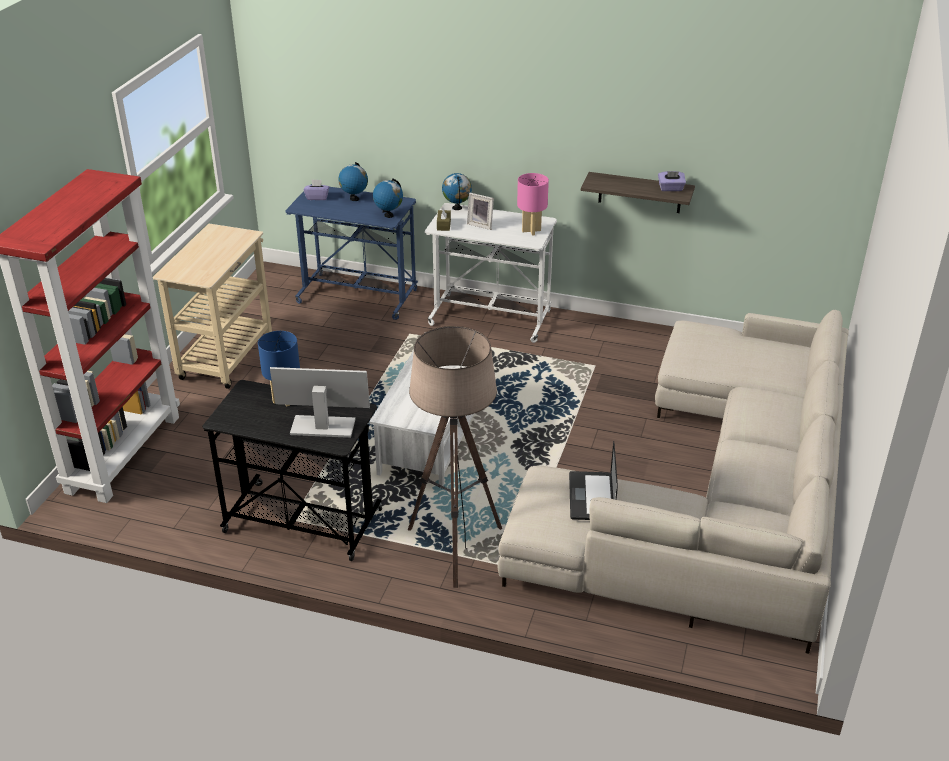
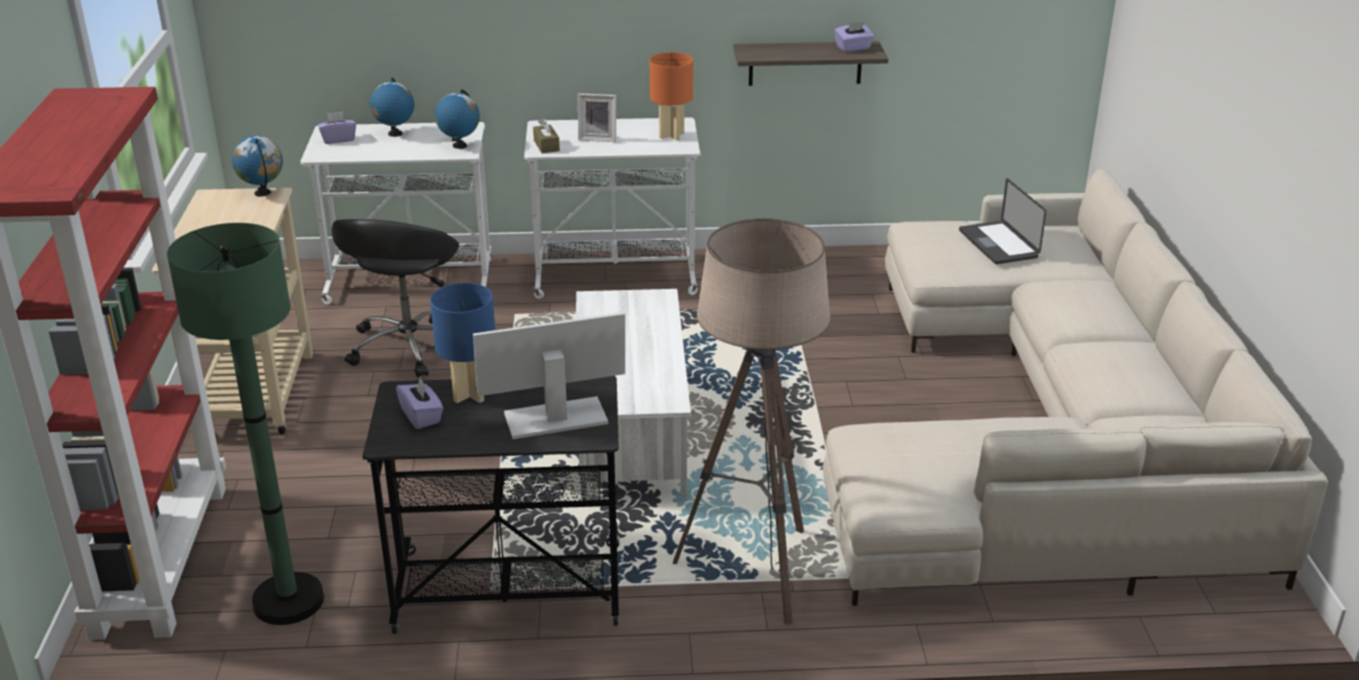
camera: 20 degrees left, 5 degrees down
(178, 497) = (288, 601): none -> green floor lamp
(248, 408) = (421, 416): none -> purple tissue box
(329, 345) = (407, 349): none -> black office chair
(358, 296) = (411, 281): blue desk -> white desk
(457, 208) = (550, 124): globe -> globe (263, 193)
(531, 231) = (671, 136): pink table lamp -> orange table lamp
(591, 497) = (945, 447): laptop -> laptop (998, 244)

